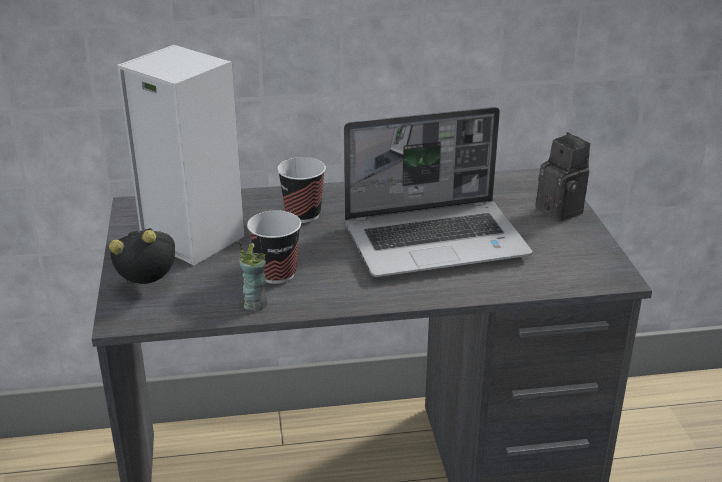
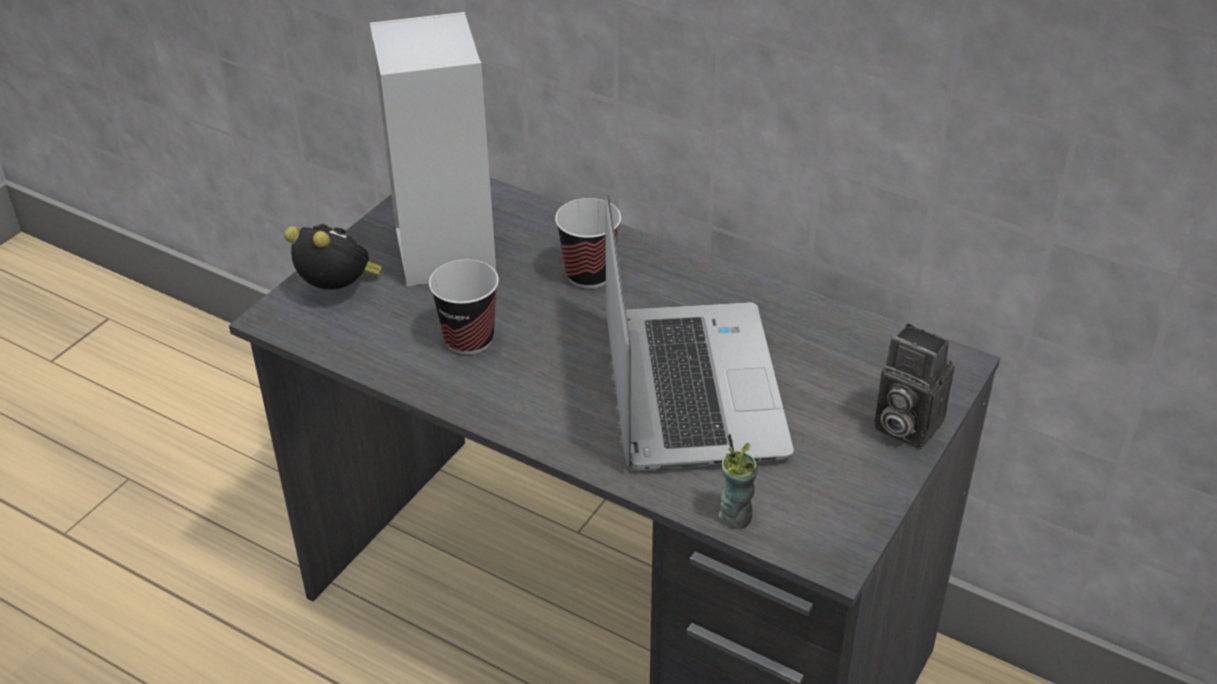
camera: 40 degrees right, 10 degrees up
(255, 304) = (405, 366): cup -> cup (736, 516)
(437, 240) = (689, 386): laptop -> laptop turned 120 degrees counterclockwise
(563, 210) = (903, 425): camera -> camera turned 120 degrees clockwise

